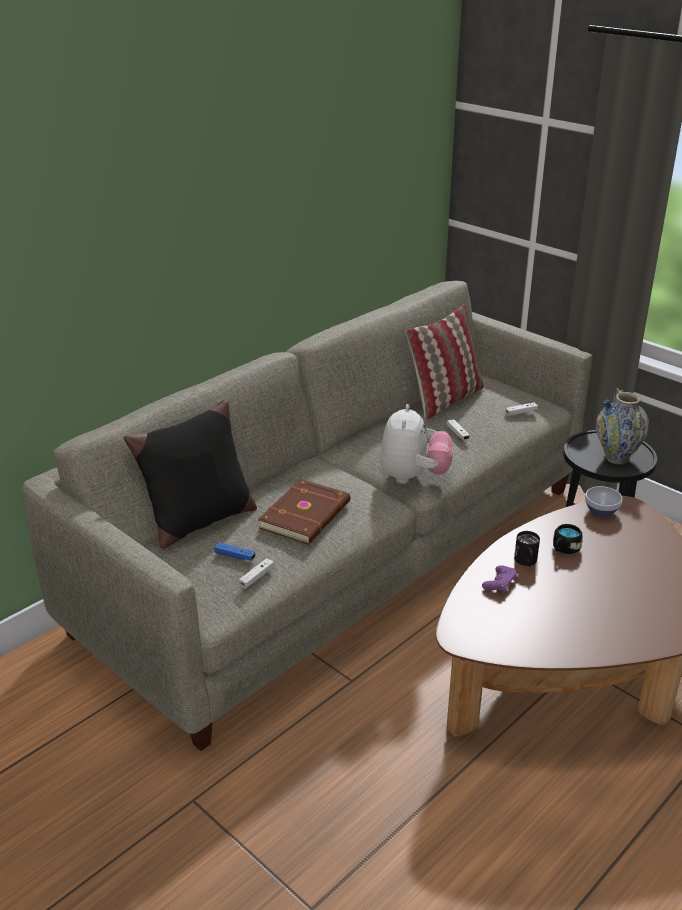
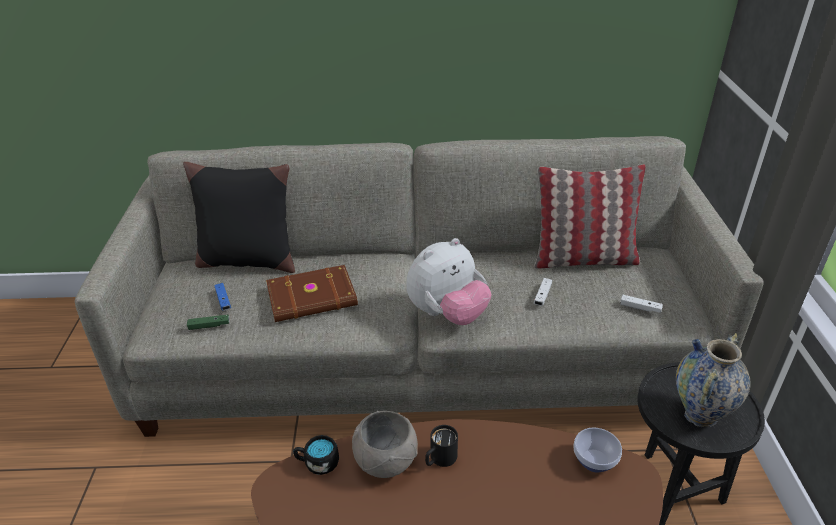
camera: 45 degrees right, 5 degrees up
(257, 577) = (209, 326): white game controller -> green game controller
(500, 583) = (386, 462): purple game controller -> grey bowl
(564, 549) = (494, 473): black mug -> black mug (317, 463)

